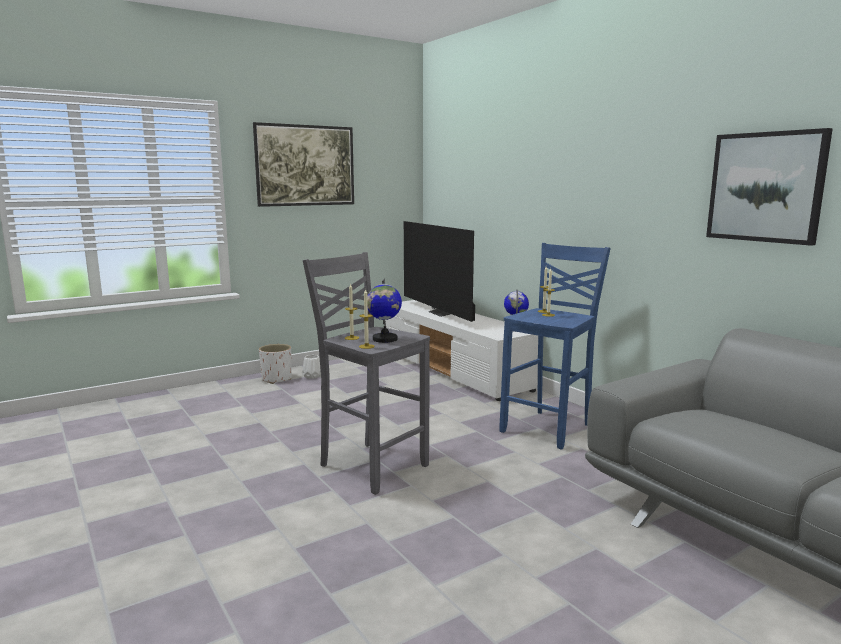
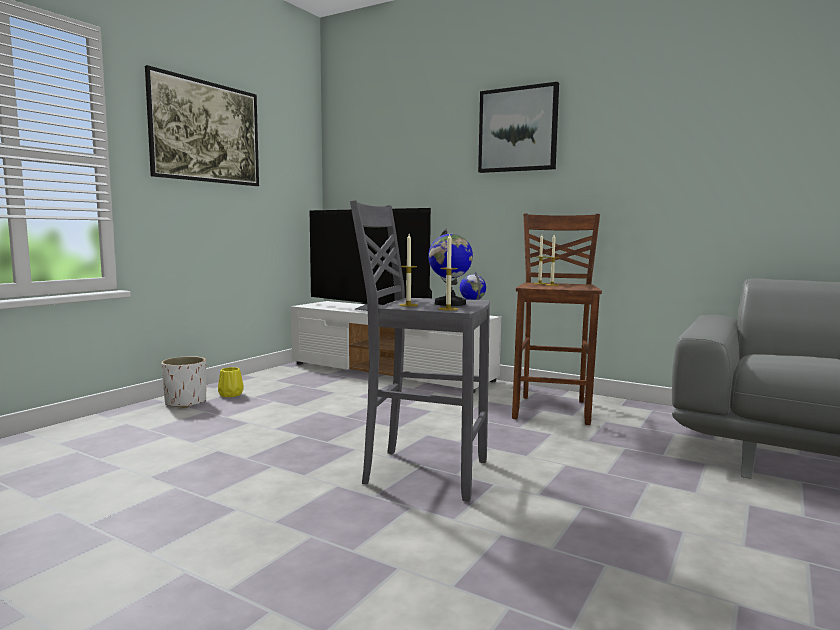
camera: 25 degrees left, 5 degrees down
(312, 376) = (230, 395): white vase -> yellow vase
(549, 428) = (553, 409): blue stool -> brown stool
(766, 187) = (759, 146): picture -> picture (518, 129)

